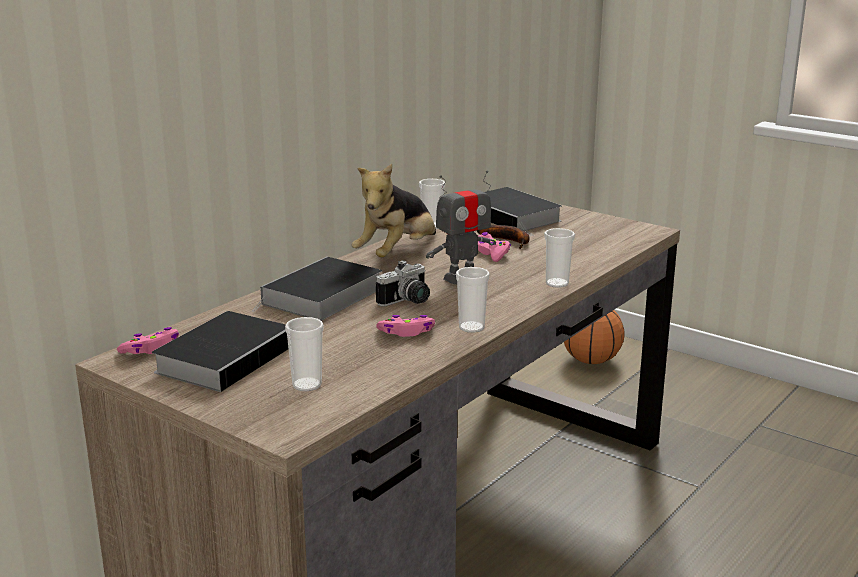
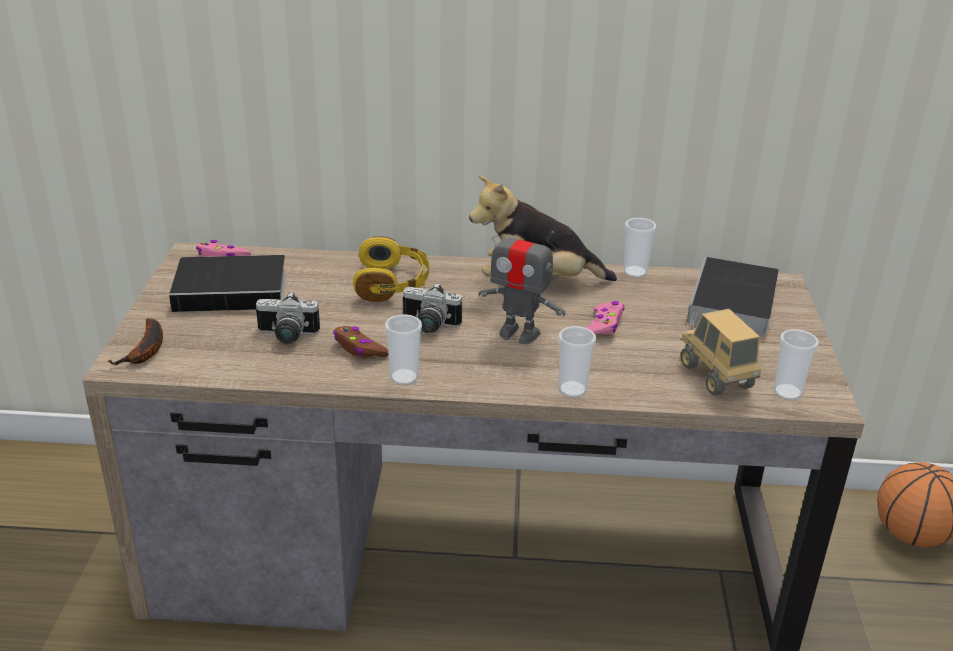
camera: 55 degrees right, 10 degrees up
(307, 385) = (212, 342): cup -> cup (787, 392)
(321, 297) = (393, 284): book -> yellow headphones
(345, 354) = (286, 336): none -> camera
(407, 332) = (359, 349): pink game controller -> brown game controller
(509, 241) = (656, 325): banana -> banana (146, 350)
(591, 245) = (716, 377): none -> toy truck

